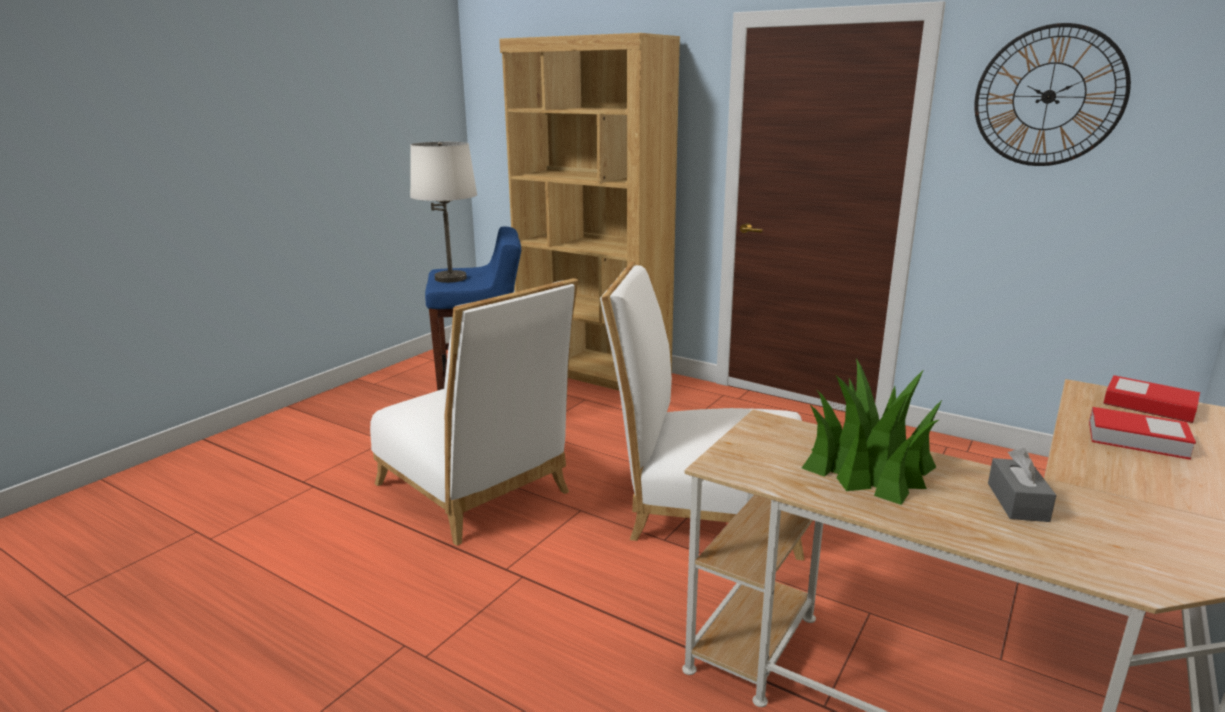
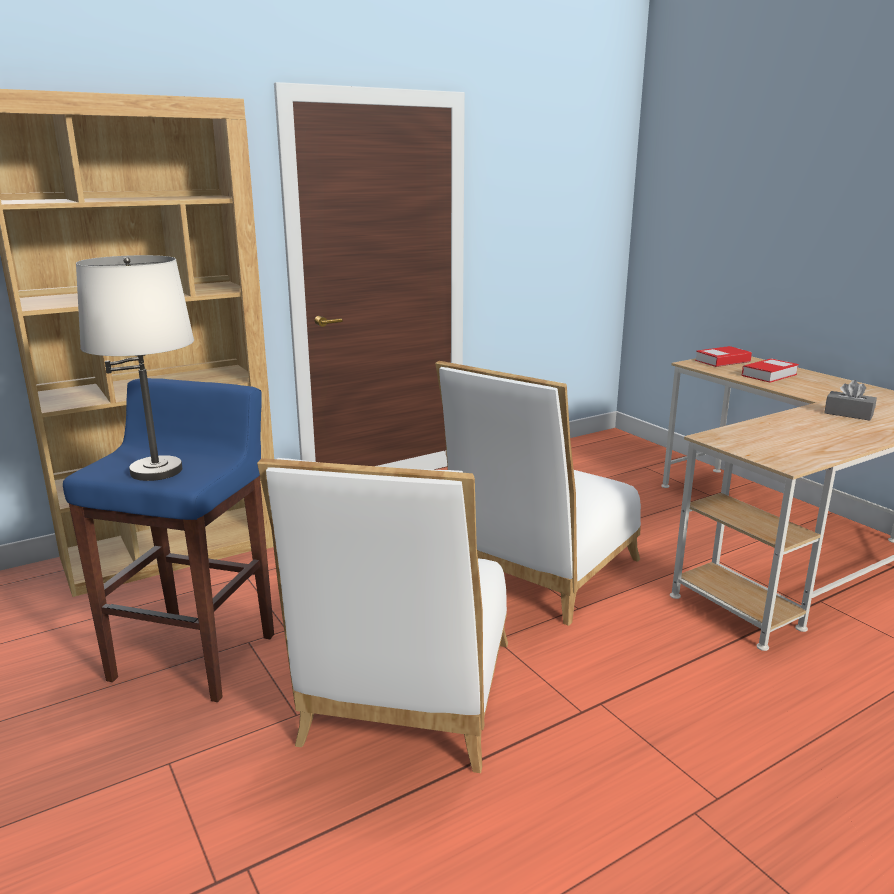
camera: 65 degrees left, 0 degrees up
(478, 493) = (406, 701): white chair -> white chair turned 120 degrees clockwise
(868, 468) = (799, 431): potted plant -> none
(1048, 96) = (534, 173): wall clock -> none

